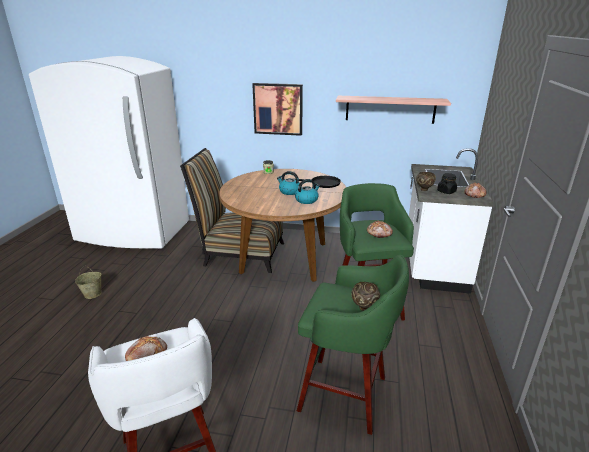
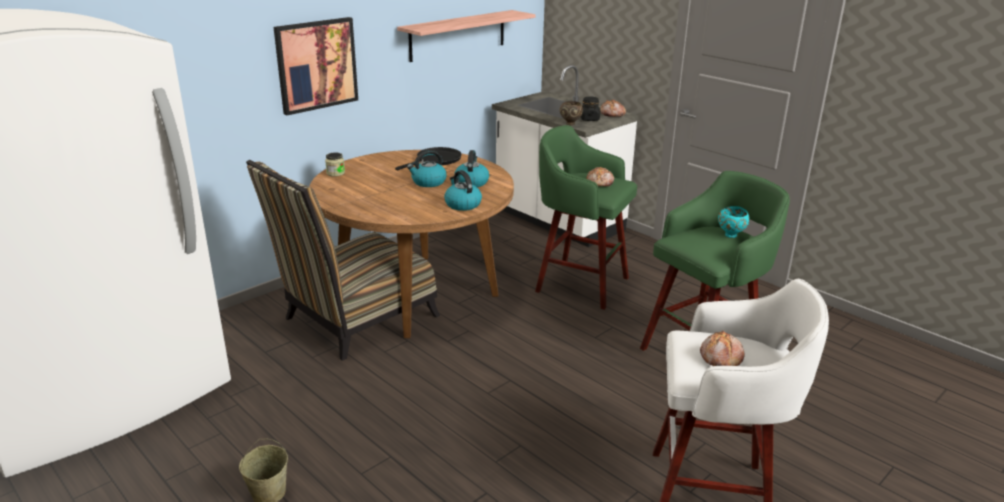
camera: 55 degrees left, 0 degrees up
(272, 207) = (462, 204): none -> kettle
(363, 308) = (730, 236): brown bowl -> turquoise bowl

